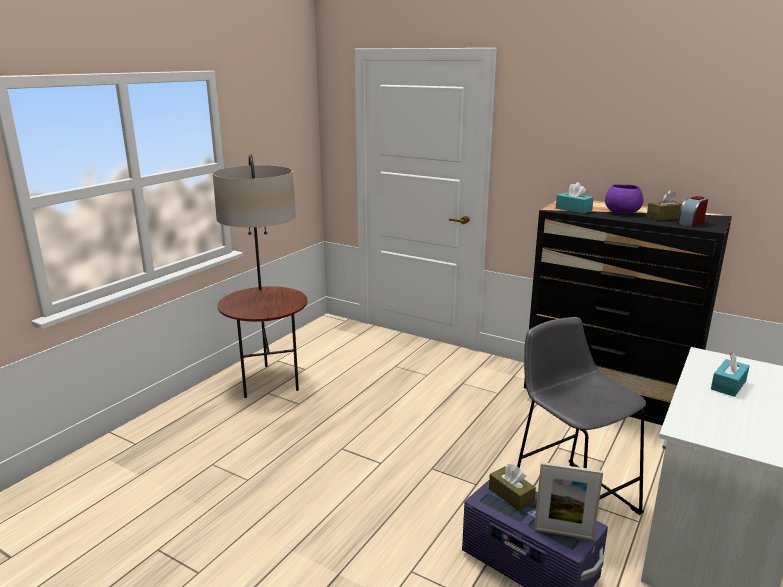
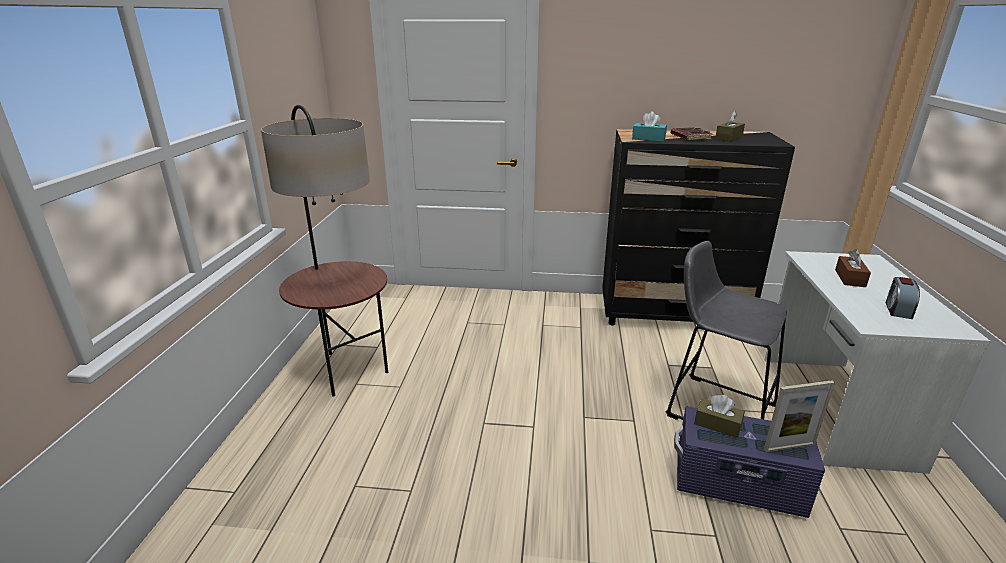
camera: 25 degrees left, 5 degrees up
(621, 212) = (689, 137): purple bowl -> brown book
(691, 223) = (756, 140): alarm clock -> alarm clock (897, 310)
(728, 385) = (850, 278): turquoise tissue box -> brown tissue box

